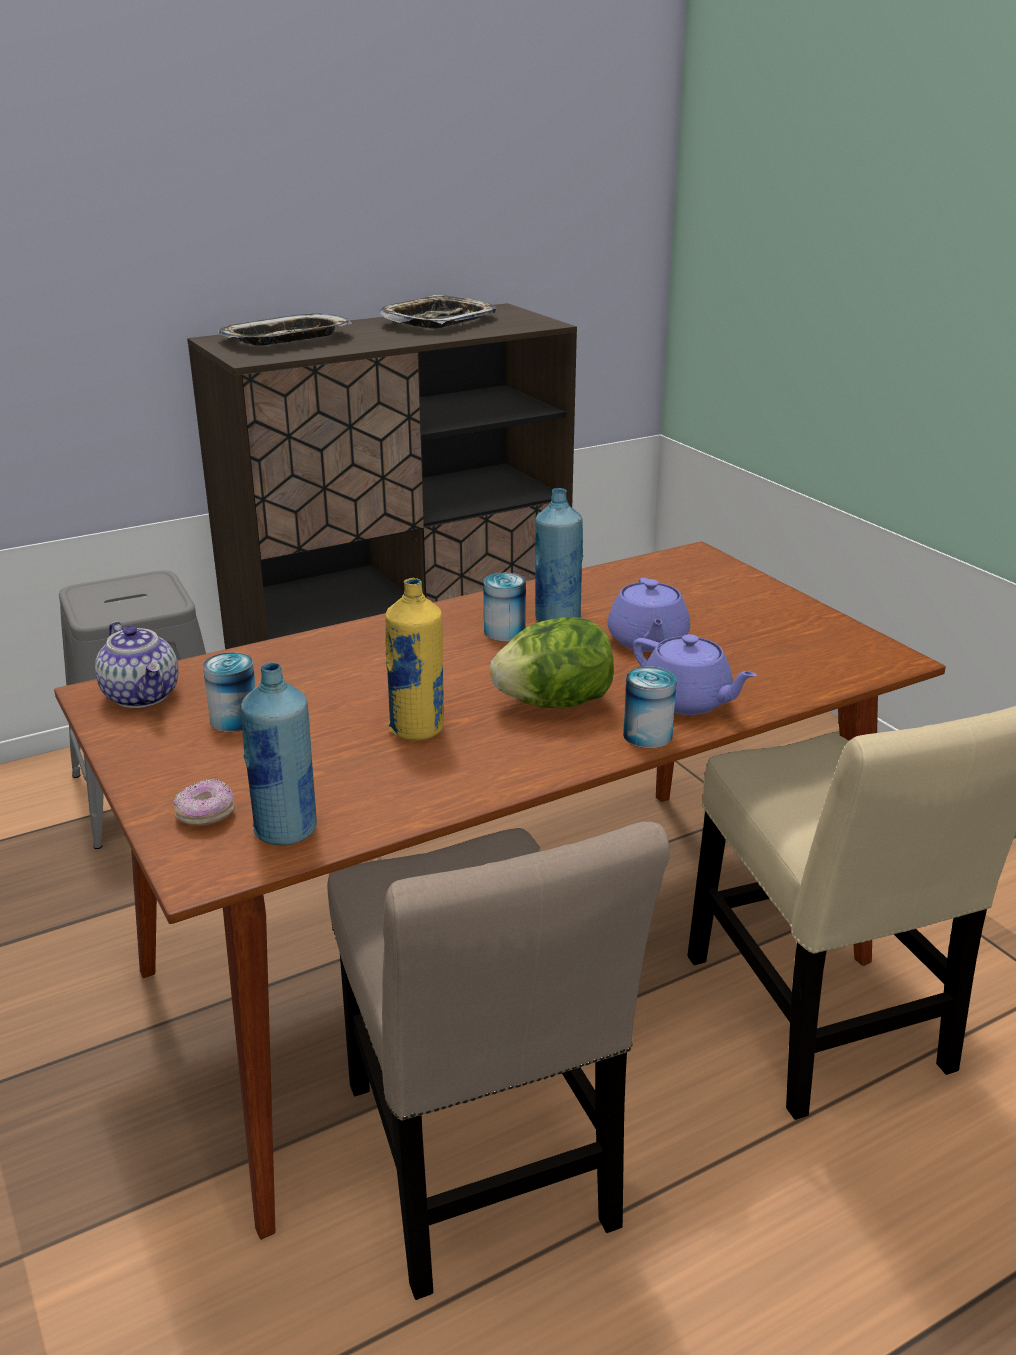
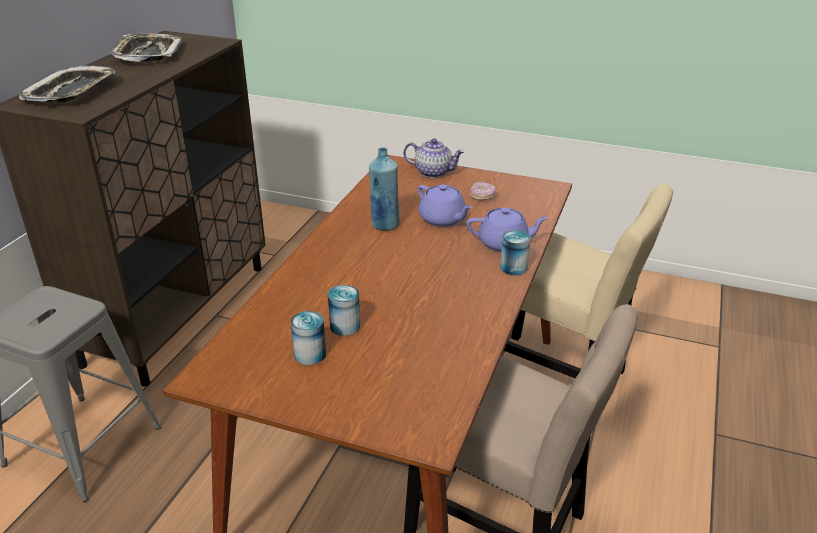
camera: 40 degrees left, 5 degrees up
(143, 695) = (231, 367): teapot -> teapot (433, 172)
(206, 815) = (384, 412): donut -> donut (482, 196)
(286, 831) = (436, 397): blue bottle -> none
(417, 729) = (412, 314): yellow bottle -> none
(504, 631) = (369, 242): can -> can (345, 326)
(555, 703) = (452, 270): lettuce -> none

